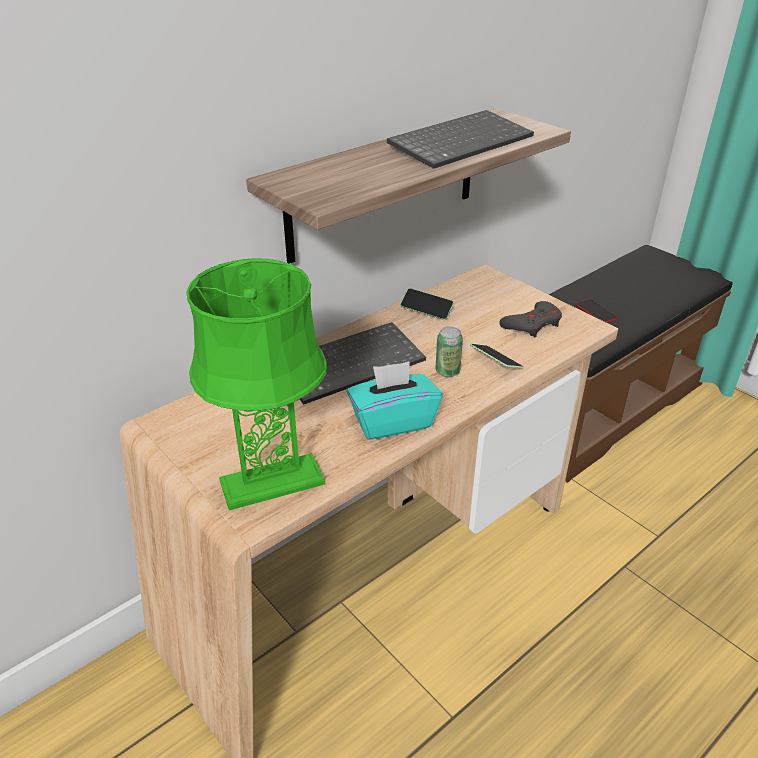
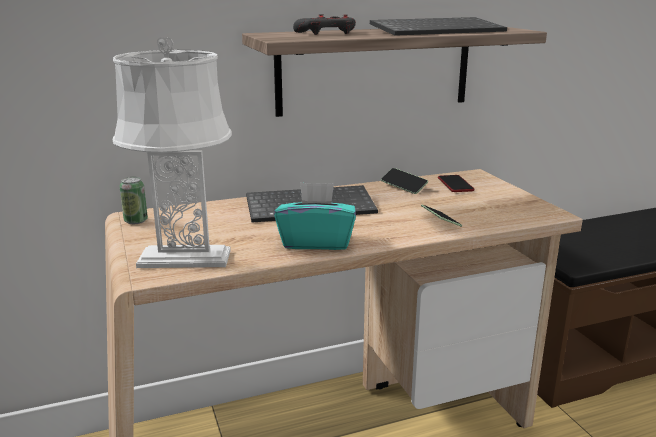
camera: 20 degrees right, 15 degrees down
(271, 483) = (184, 259): green table lamp -> white table lamp
(447, 371) = (391, 221): can -> can (136, 221)
(532, 324) = (496, 206): grey game controller -> grey game controller (327, 33)
(596, 312) = (600, 239): phone -> phone (455, 184)

